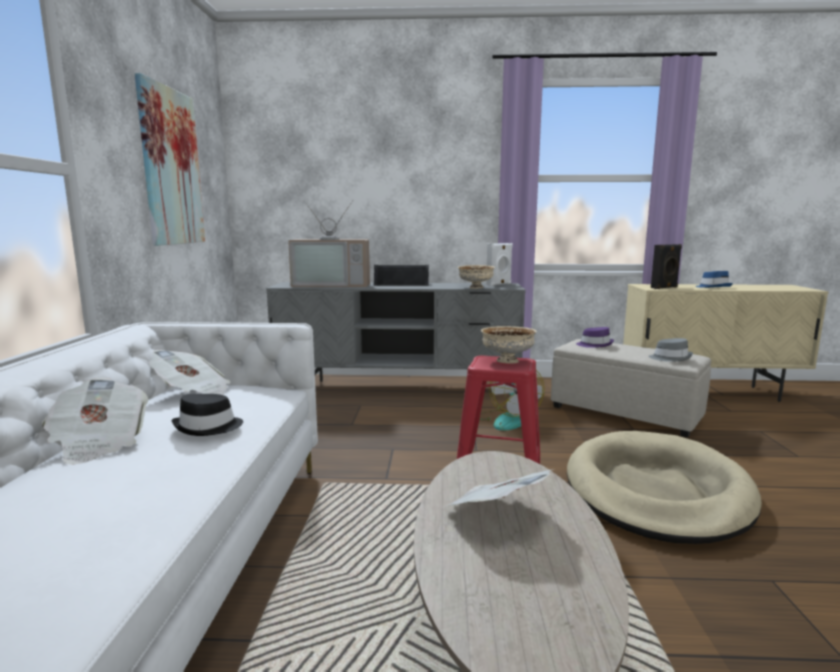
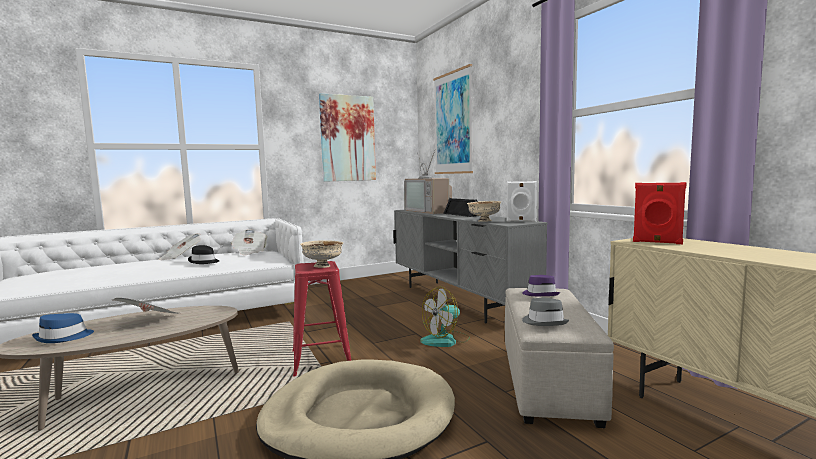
camera: 60 degrees right, 5 degrees down
(324, 164) = (453, 123): none -> picture
(664, 287) = (657, 242): black speaker -> red speaker
(713, 287) = (741, 252): blue hat -> blue hat (64, 337)

